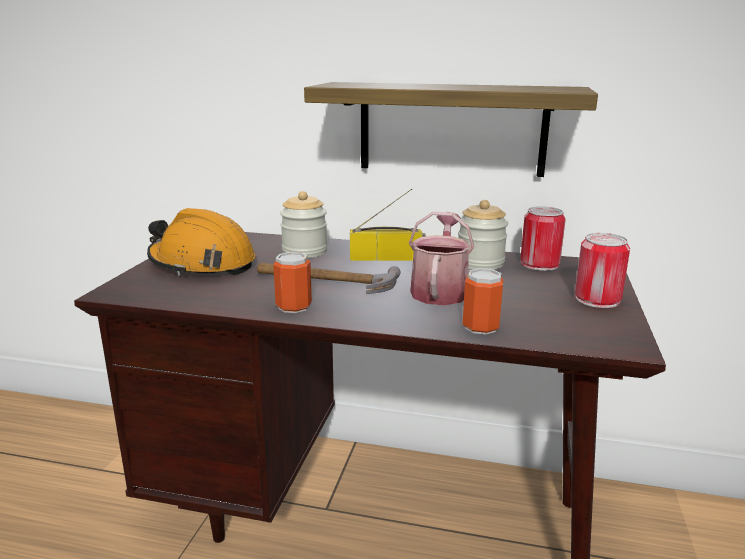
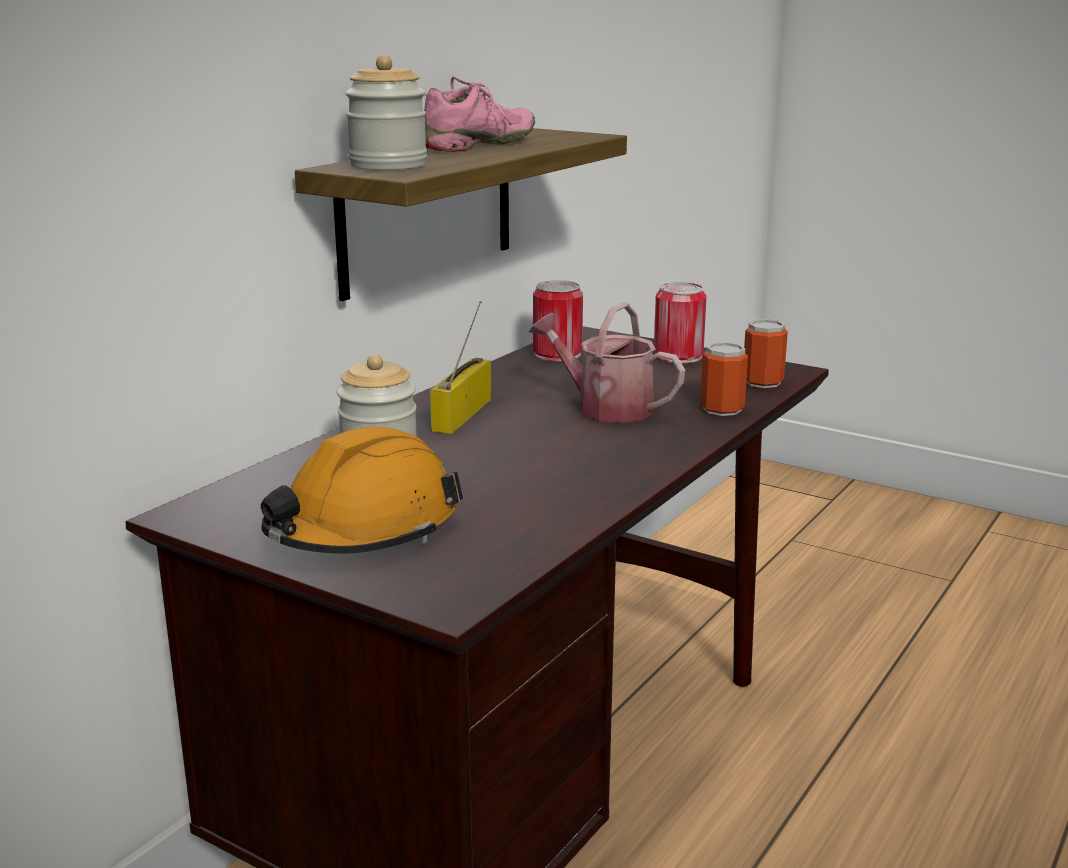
camera: 70 degrees left, 0 degrees up
(293, 306) = (606, 483): can -> can (762, 382)
(324, 280) = (520, 457): hammer -> none
(469, 85) = (478, 145): none -> pink shoe
(480, 263) = (529, 376): jar -> jar (388, 165)

